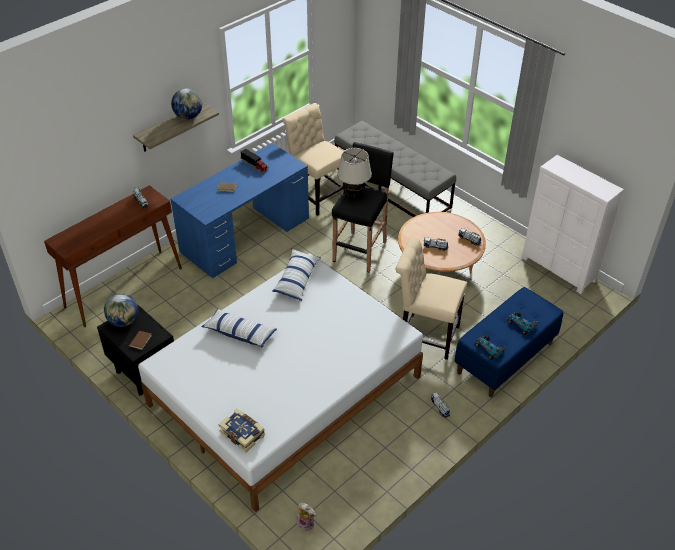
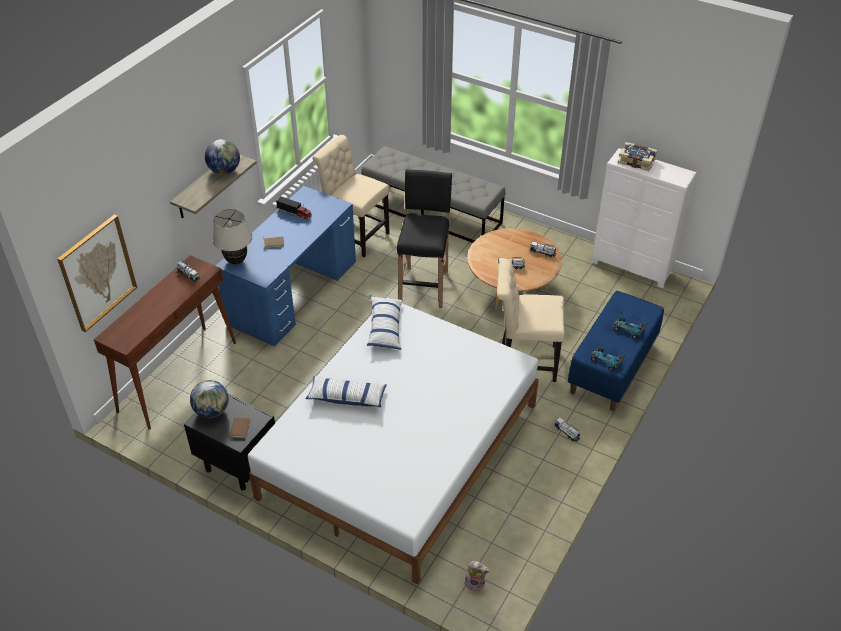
camera: 15 degrees left, 0 degrees up
(54, 184) = (97, 273): none -> picture
(243, 433) = (393, 502): book -> book (636, 161)
(354, 194) = (415, 226): beige table lamp -> beige table lamp (236, 261)

